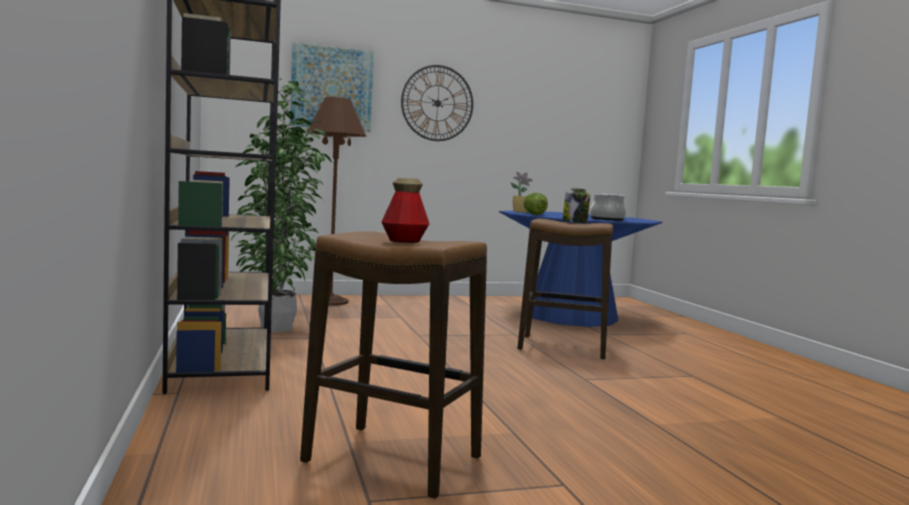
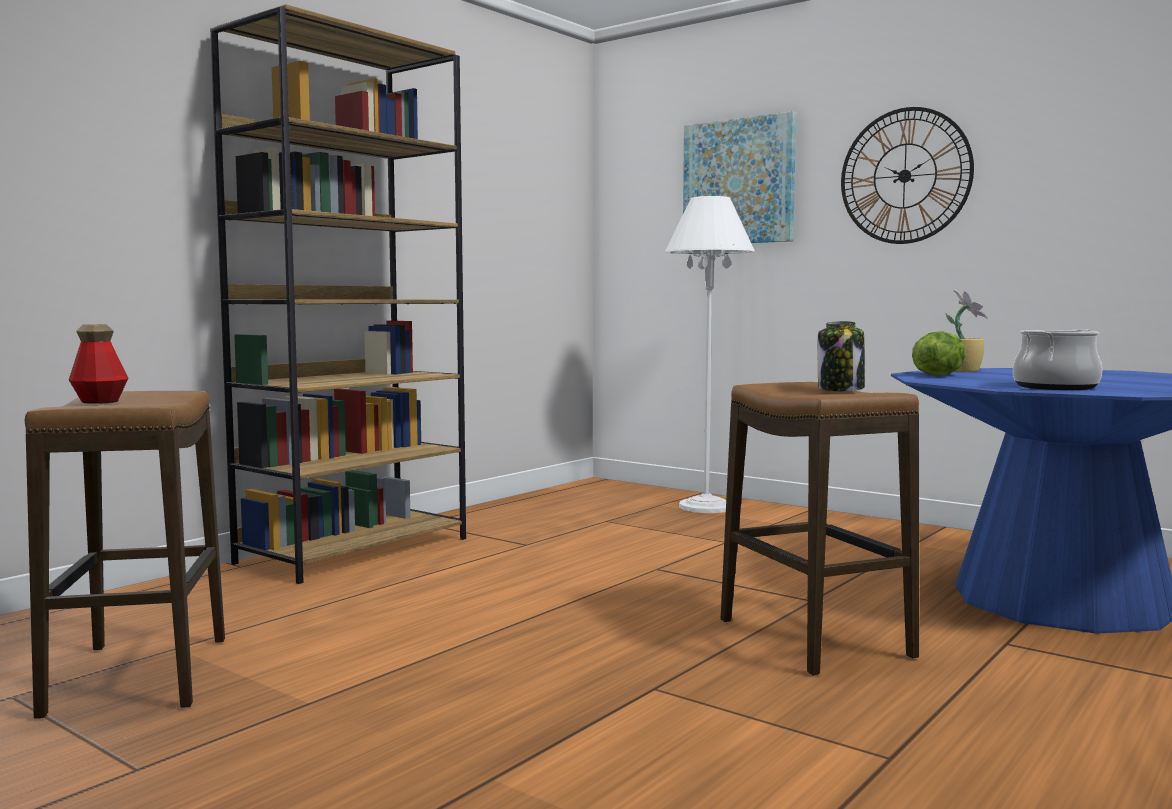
camera: 55 degrees right, 0 degrees up
(281, 328) = (532, 528): potted plant -> none
(330, 302) = (706, 507): brown floor lamp -> white floor lamp

